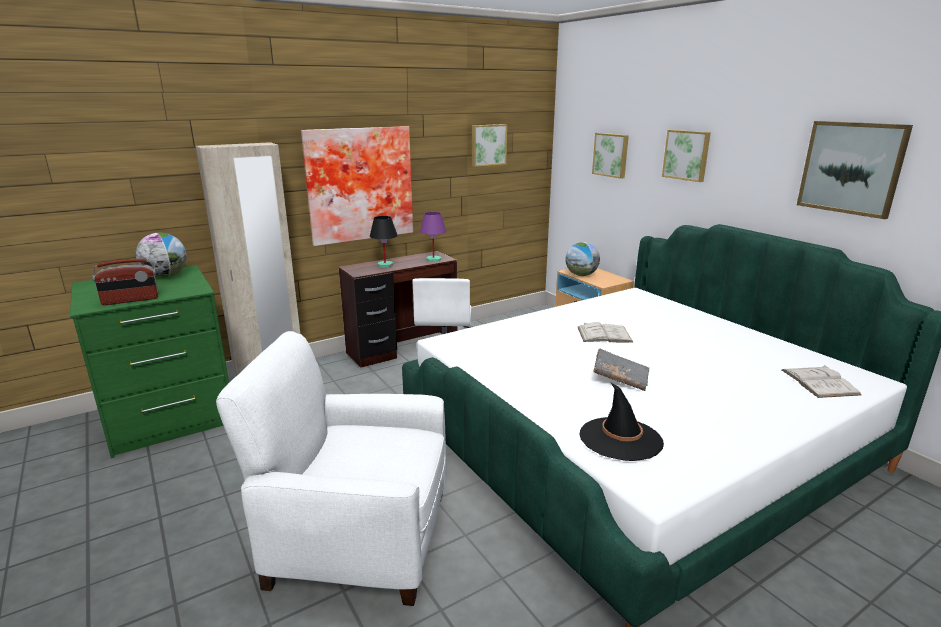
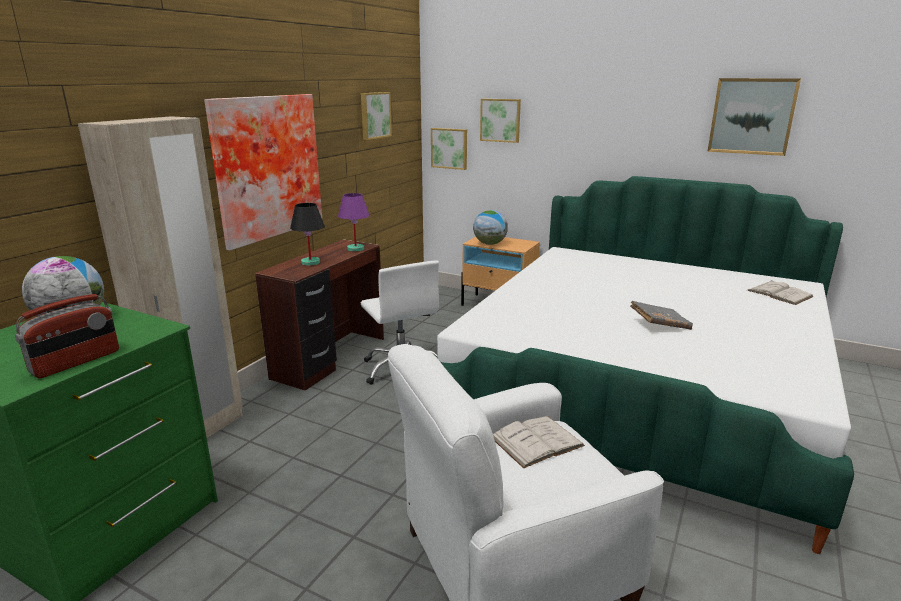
camera: 30 degrees left, 0 degrees up
(604, 334) = (592, 291): white book -> white book (536, 441)
(620, 439) = (734, 372): black hat -> none
(687, 155) = (590, 115): picture -> picture (449, 148)

